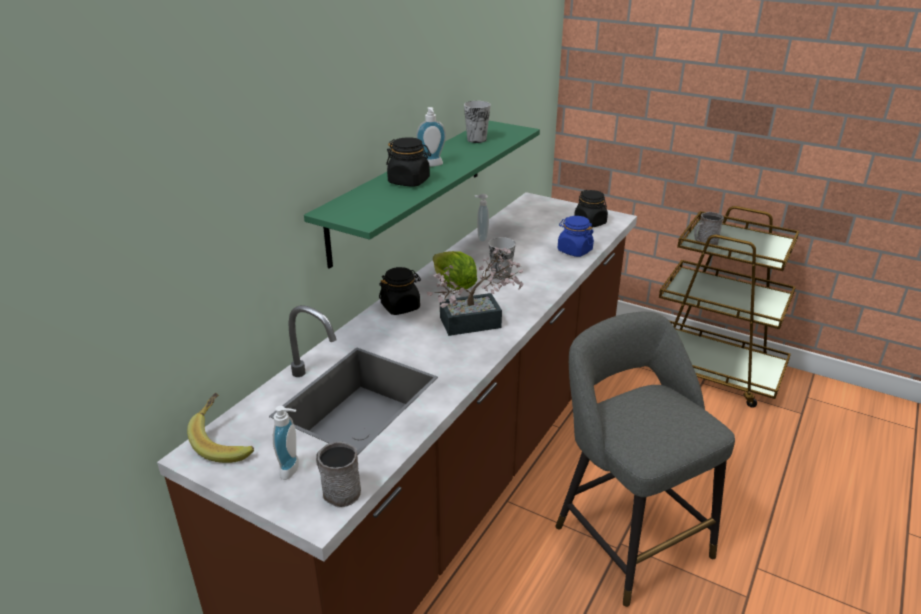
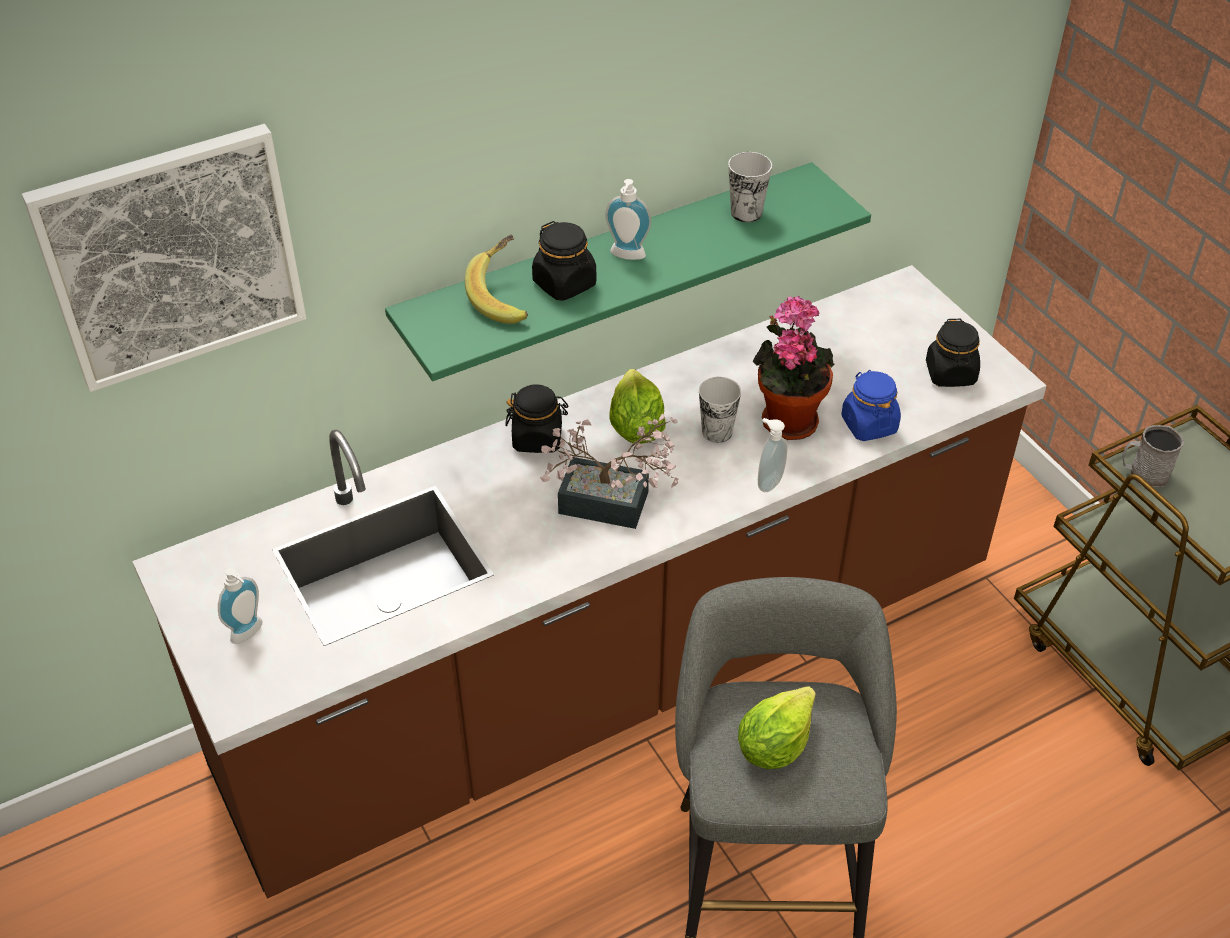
camera: 30 degrees right, 15 degrees up
(171, 158) = (172, 256): none -> picture
(226, 442) = (209, 565): banana -> banana (505, 297)
(337, 490) = (274, 681): grey mug -> none
(481, 238) = (752, 346): soap dispenser -> soap dispenser (768, 482)
(531, 260) = (787, 418): none -> potted plant
(650, 422) = (774, 745): none -> lettuce

